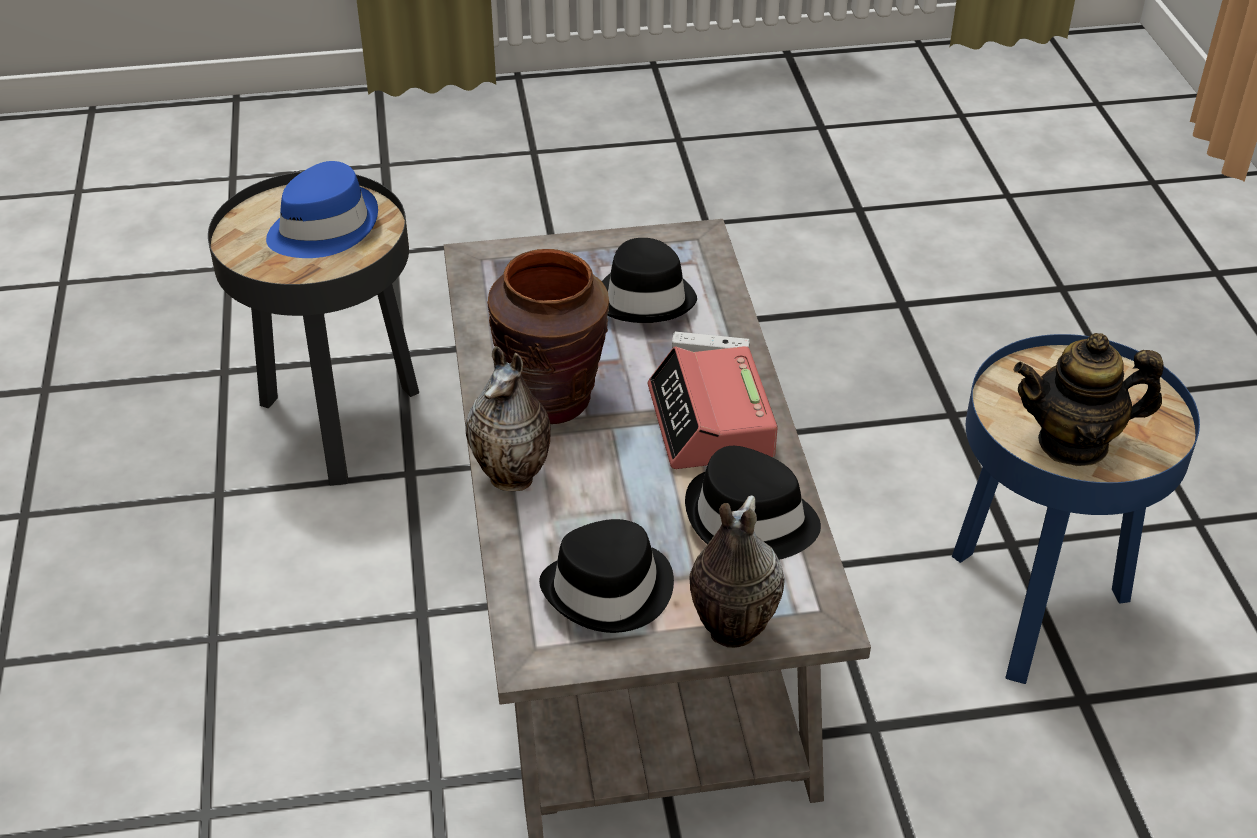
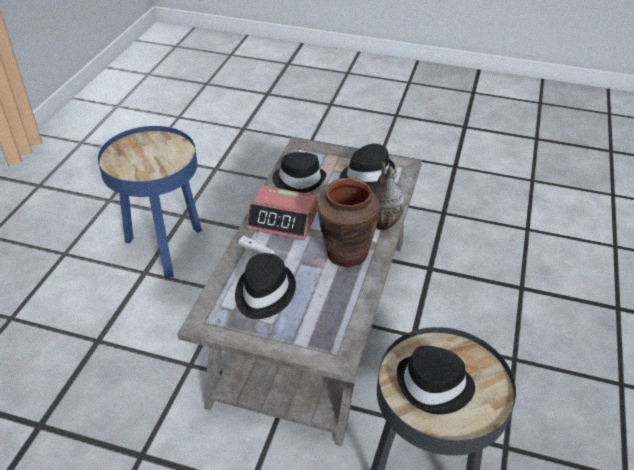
camera: 155 degrees left, 0 degrees up
(323, 227) = (434, 386): blue hat -> black hat
(711, 423) = (283, 220): alarm clock -> alarm clock turned 90 degrees clockwise
(729, 631) = (334, 152): vase -> none
(1073, 443) = (164, 149): teapot -> none

